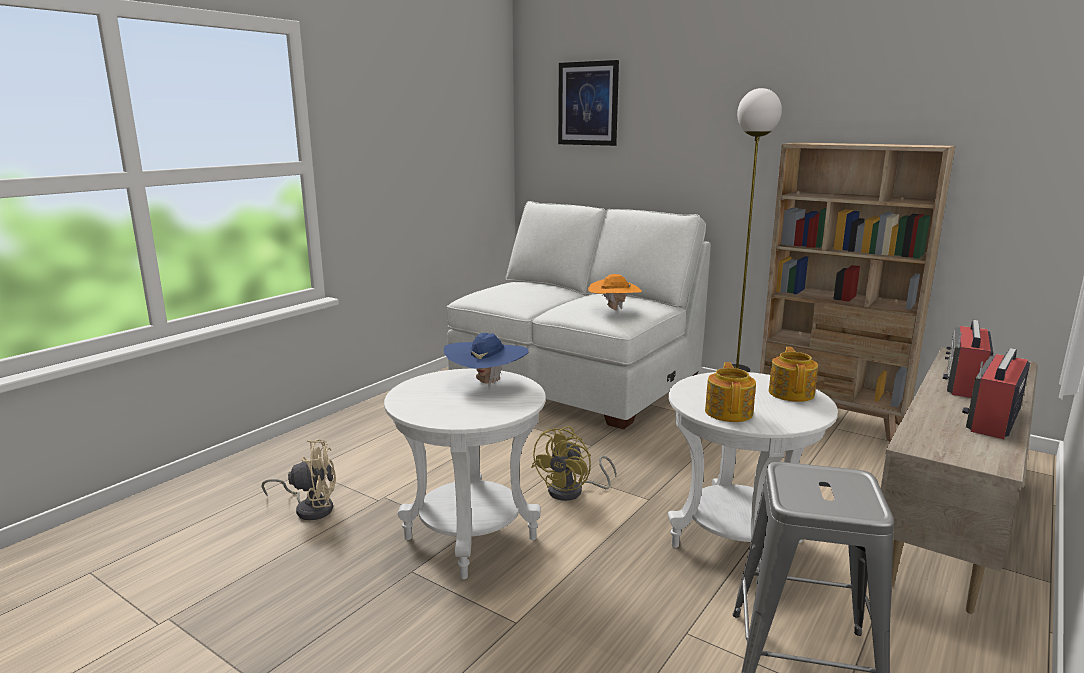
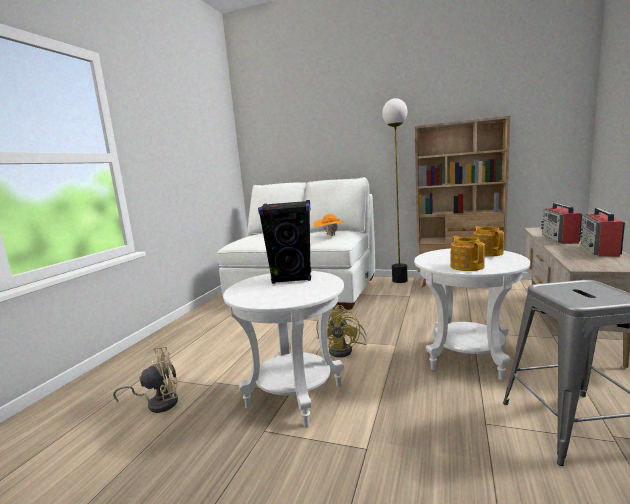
camera: 15 degrees left, 5 degrees down
(487, 383) = (292, 278): blue hat -> black speaker
(588, 103) = (285, 122): picture -> none

